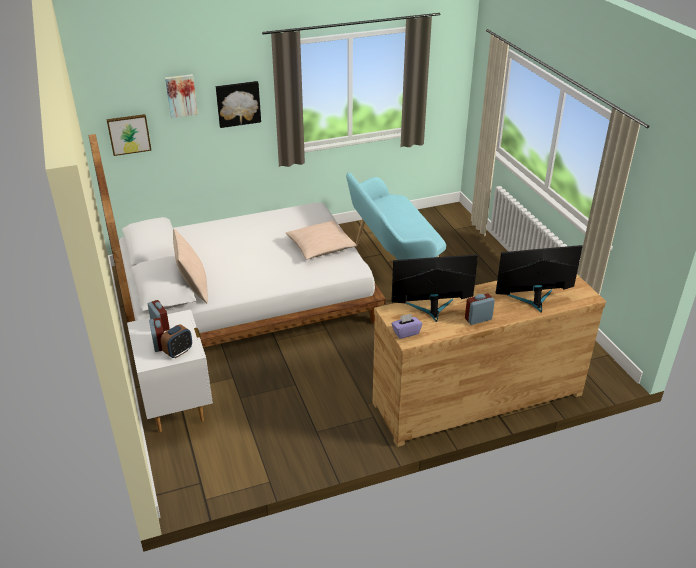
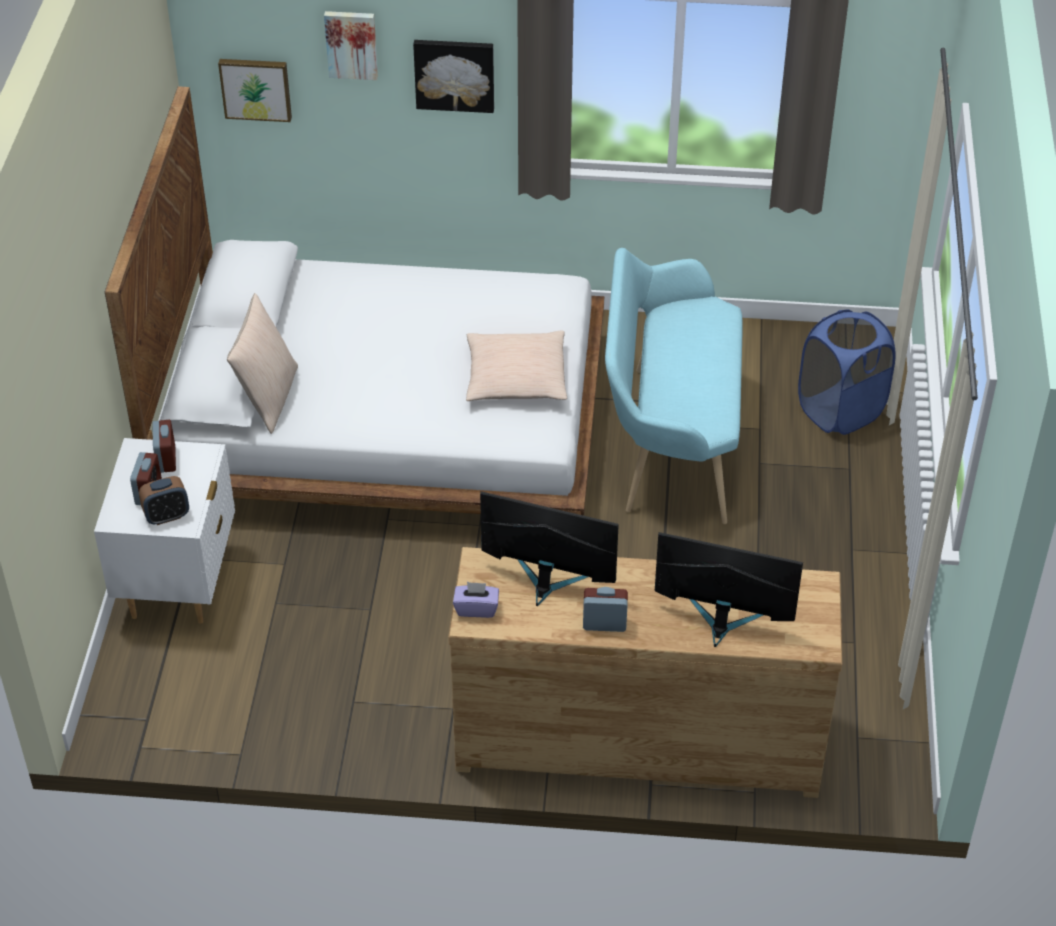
camera: 25 degrees right, 10 degrees up
(458, 237) = (840, 410): none -> blue laundry basket

